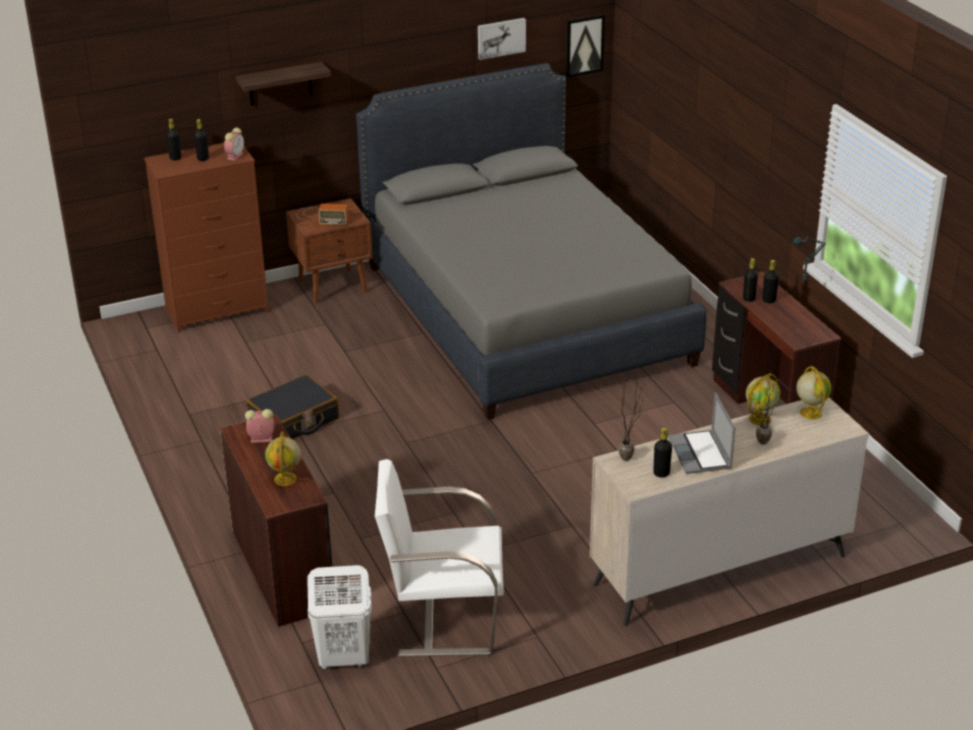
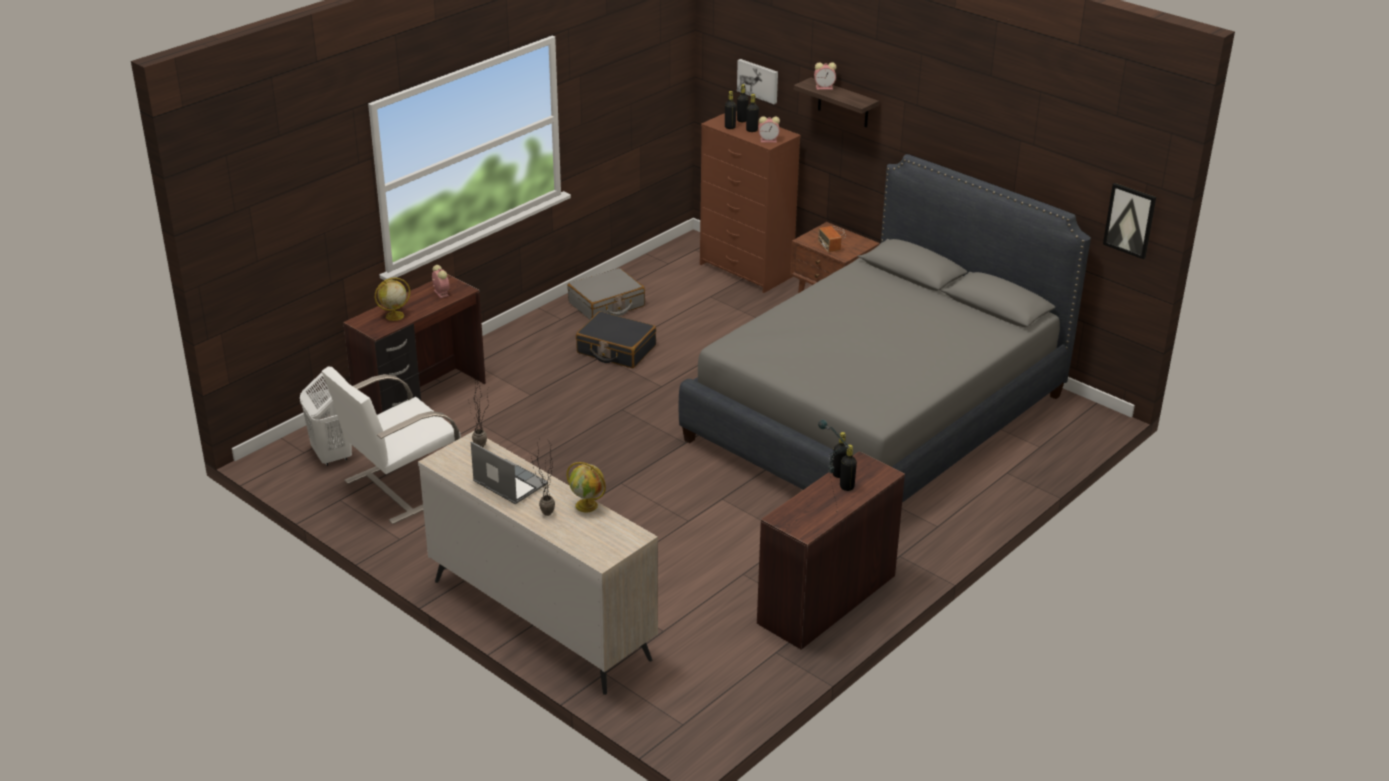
camera: 65 degrees right, 0 degrees up
(201, 405) = (606, 305): none -> grey suitcase
(267, 75) = (825, 87): none -> alarm clock
(444, 618) = (400, 488): white armchair -> white armchair turned 105 degrees counterclockwise
(500, 37) = (1043, 165): picture -> picture (758, 80)
(661, 473) = (467, 468): black bottle -> black bottle (730, 127)
(701, 454) = (508, 483): laptop -> laptop turned 75 degrees clockwise
(810, 412) = (616, 532): globe -> none

